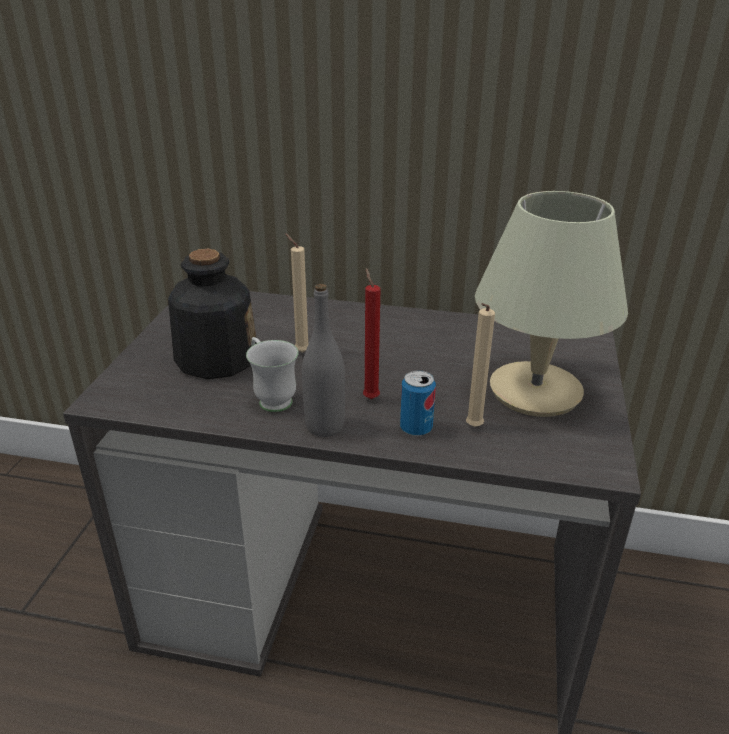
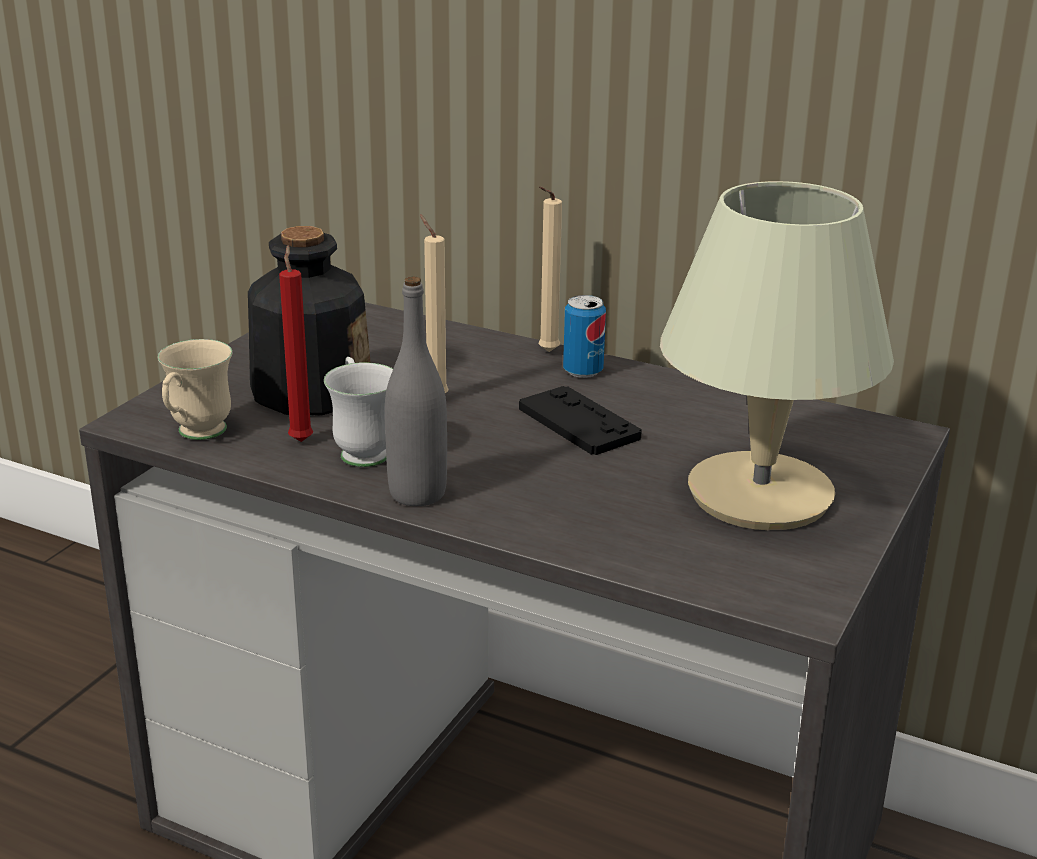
camera: 15 degrees right, 5 degrees down
(151, 405) = (196, 435): none -> beige mug
(370, 397) = (503, 468): red candle -> red candle (301, 439)
(400, 357) = (578, 423): none -> black game controller
(416, 428) = (547, 515): can -> can (583, 371)
(472, 428) = (631, 527): beige candle -> beige candle (546, 353)

